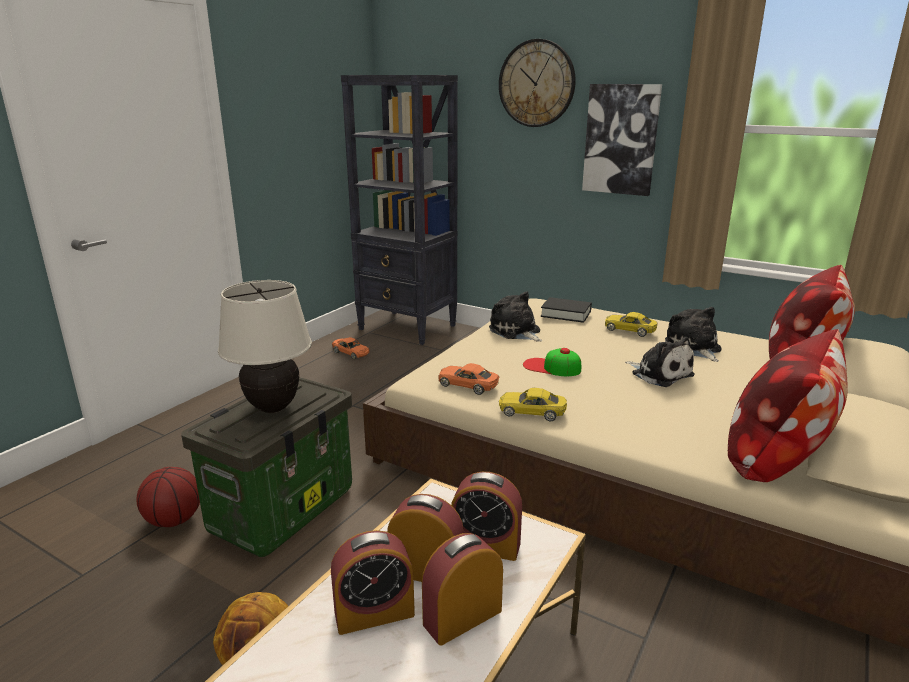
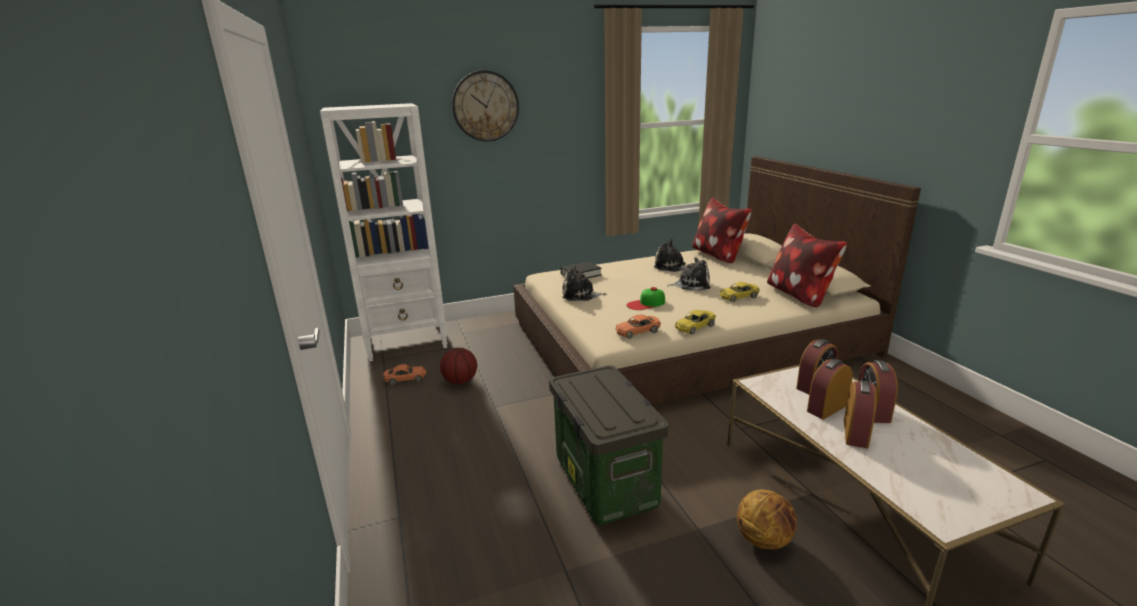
camera: 50 degrees left, 0 degrees up
(174, 520) = (558, 542): basketball -> basketball (460, 381)
(273, 407) = (604, 396): beige table lamp -> none
(408, 328) = (407, 342): black bookcase -> white bookcase
(621, 139) = (557, 143): picture -> none
(629, 330) = (629, 270): yellow toy car -> yellow toy car (738, 297)

